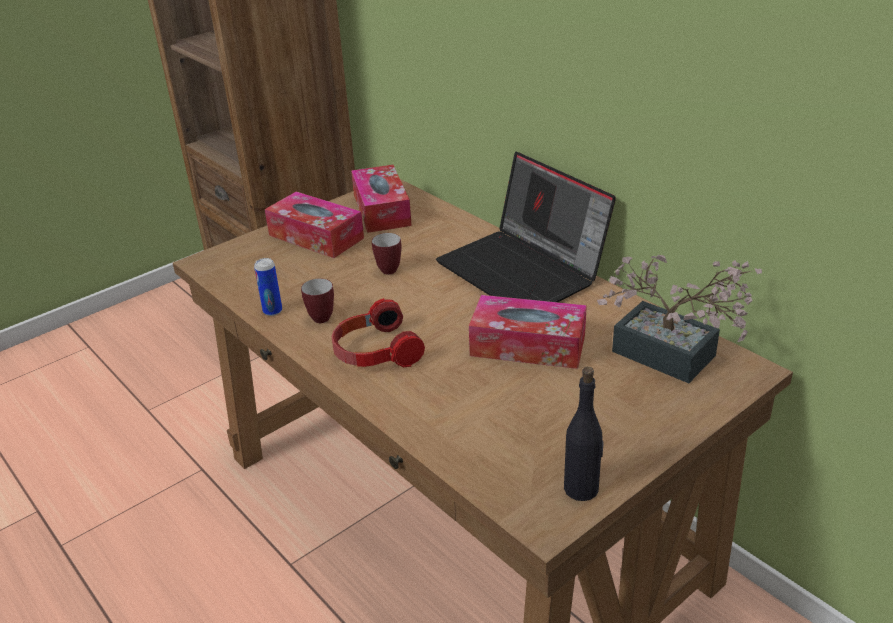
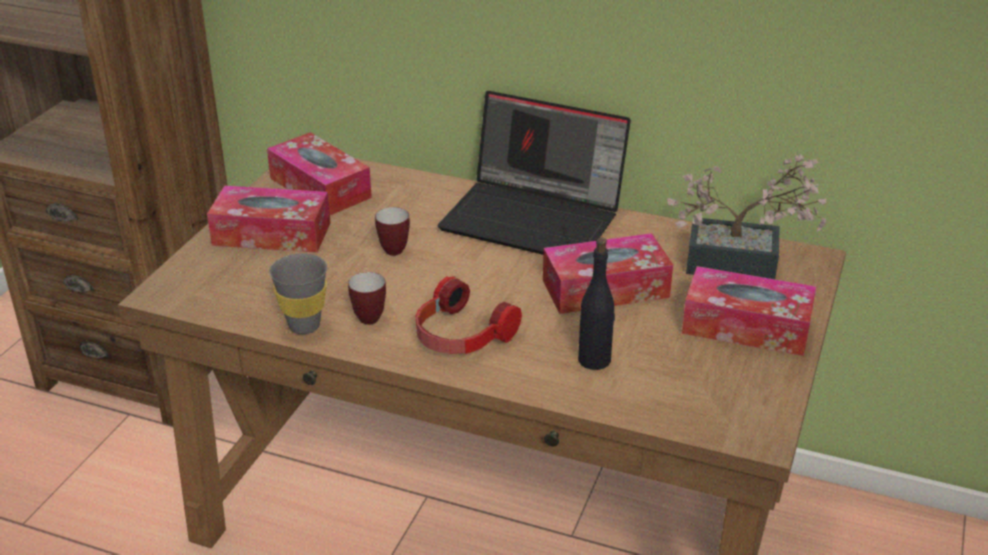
camera: 30 degrees left, 0 degrees up
(272, 311) = (304, 326): can -> grey cup
(581, 488) = (765, 399): black bottle -> black bottle (595, 360)
(625, 415) = (746, 326): none -> tissue box

